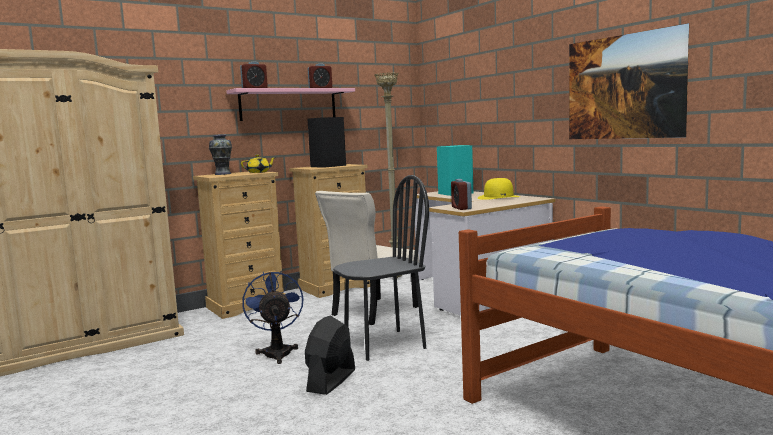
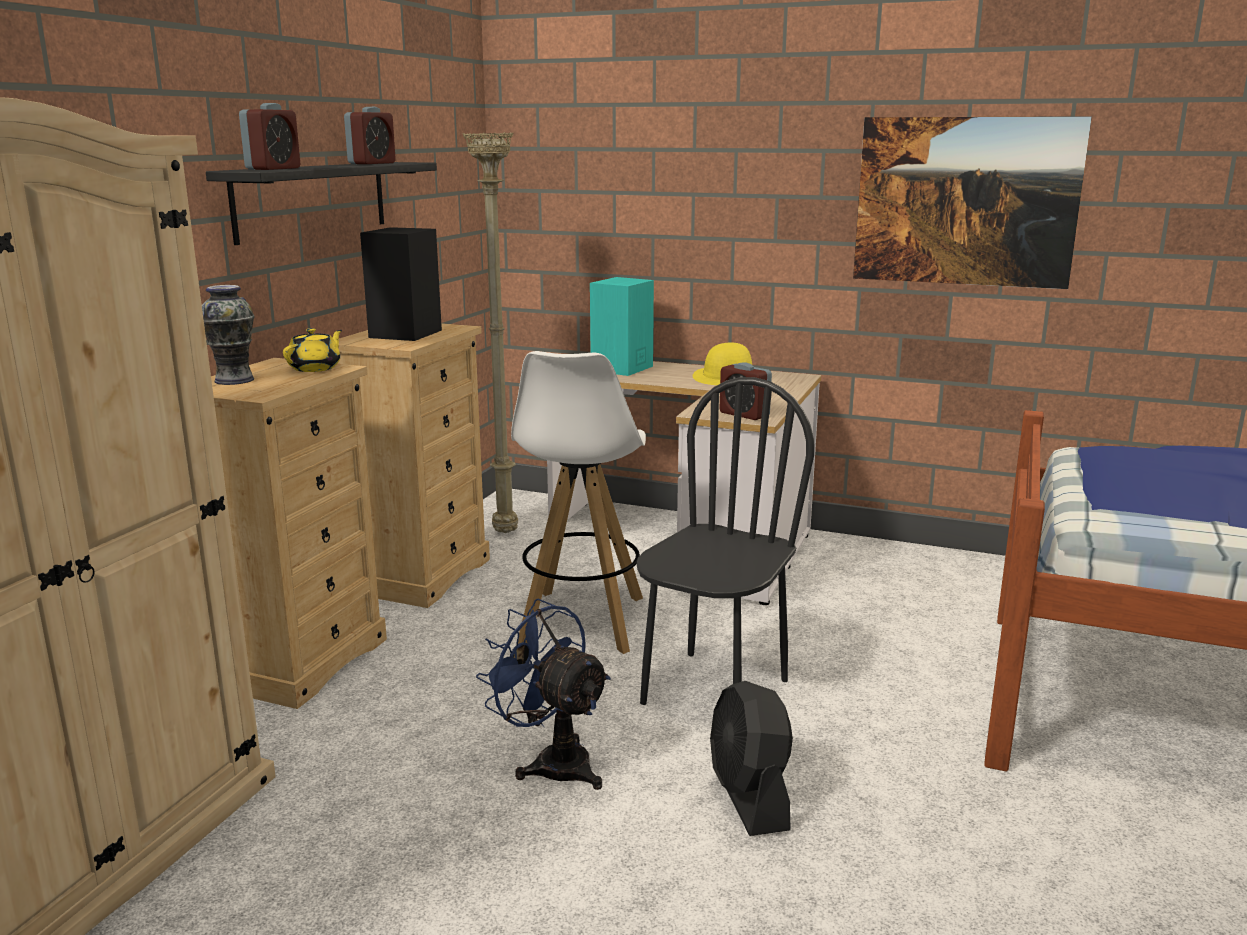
camera: 35 degrees left, 10 degrees up
(288, 104) = (312, 200): pink shelf -> black shelf
(372, 312) = (581, 621): beige chair -> white stool

